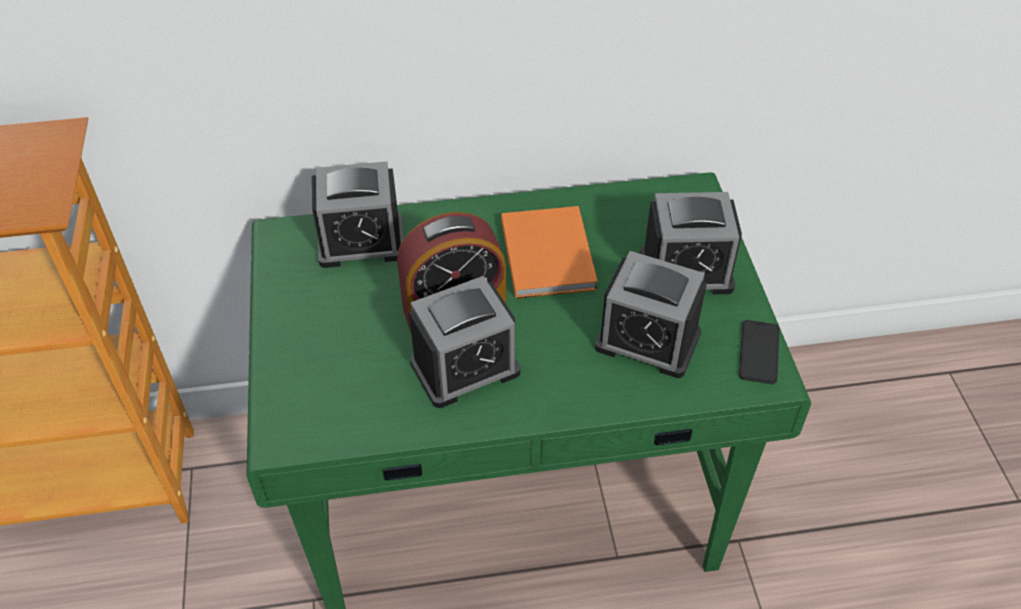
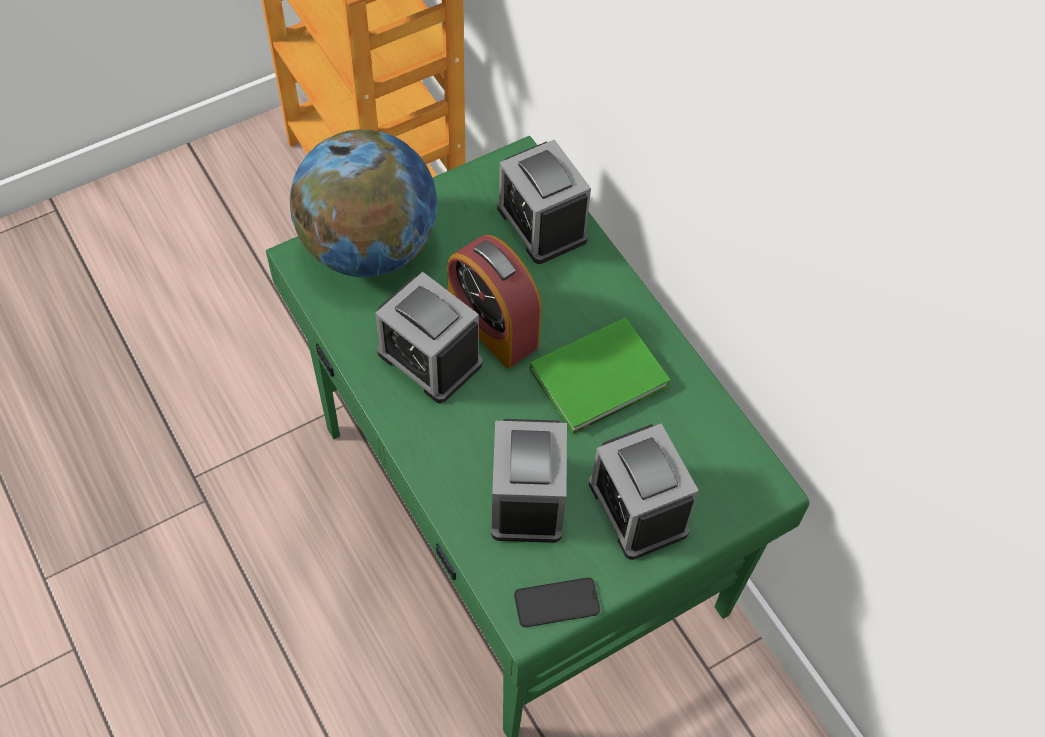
camera: 65 degrees right, 10 degrees up
(305, 378) = (369, 247): none -> globe
(549, 253) = (603, 378): orange book -> green book

